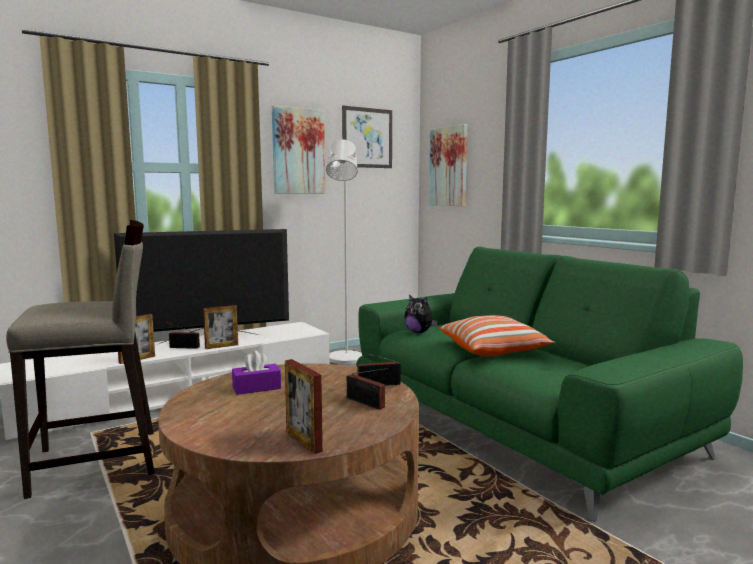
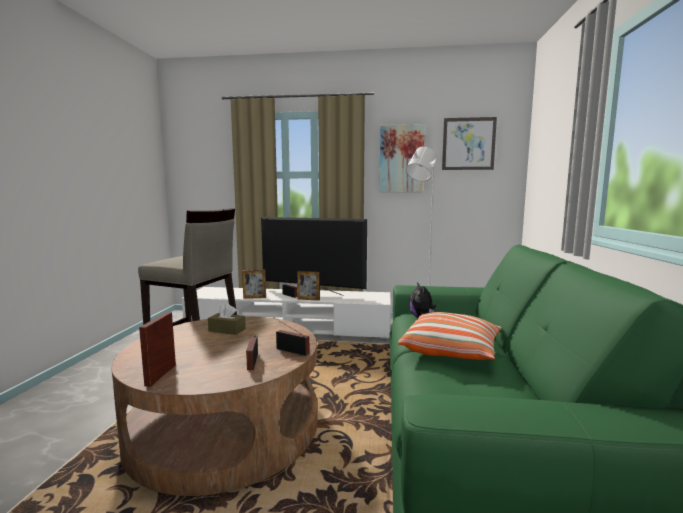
camera: 40 degrees right, 0 degrees up
(256, 388) = (227, 330): purple tissue box -> brown tissue box
(449, 166) = (543, 165): picture -> none

